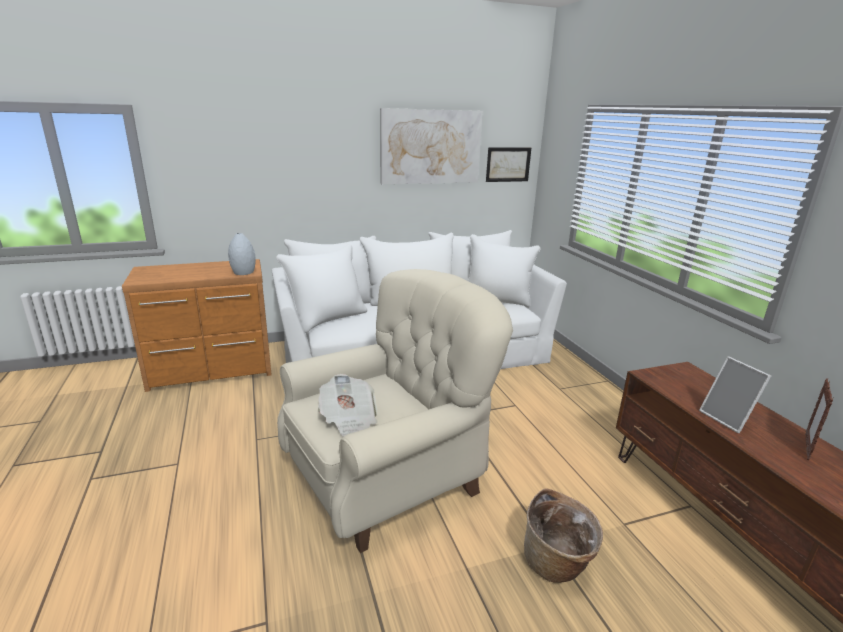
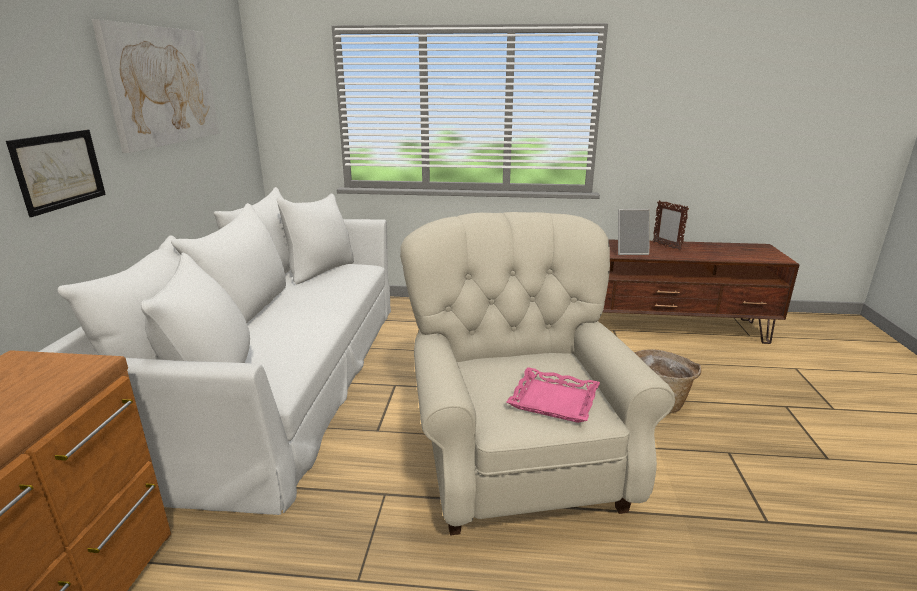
camera: 65 degrees left, 0 degrees up
(243, 272) = (72, 372): grey vase -> none
(348, 419) = (554, 400): newspaper -> pink tray
(508, 164) = (233, 106): picture -> picture (59, 170)

